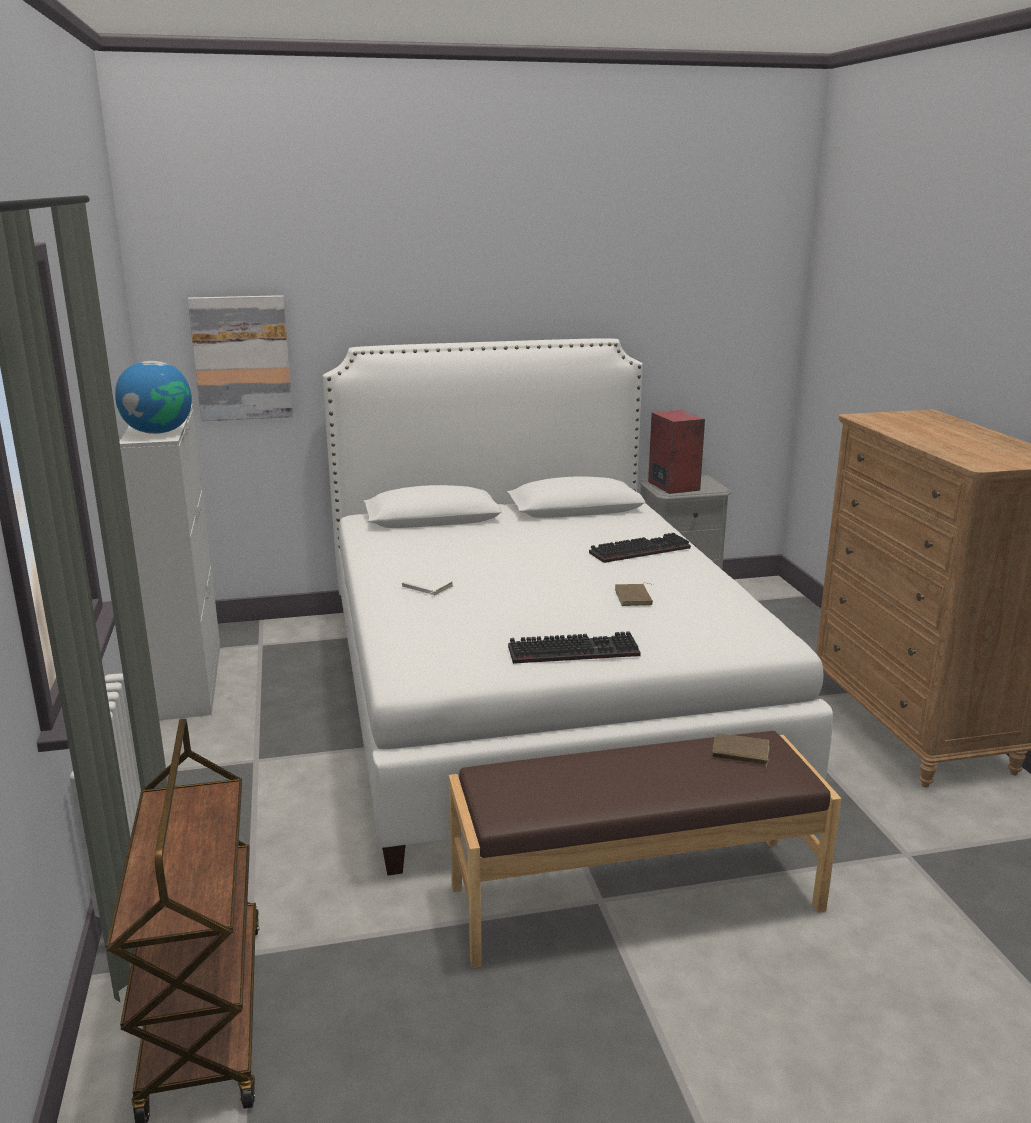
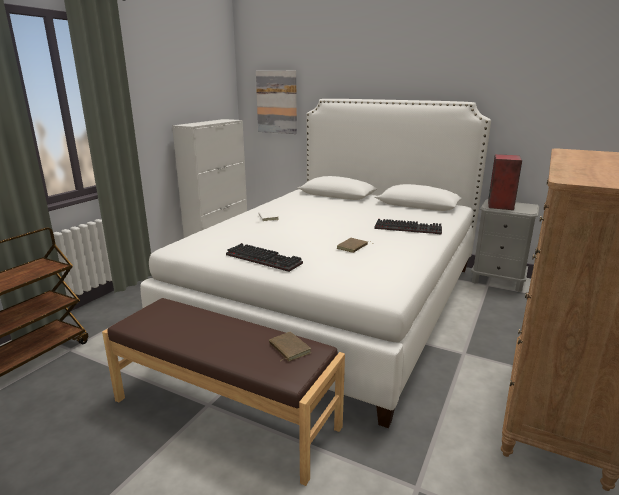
camera: 40 degrees right, 0 degrees up
(158, 432) = (196, 124): globe -> none

